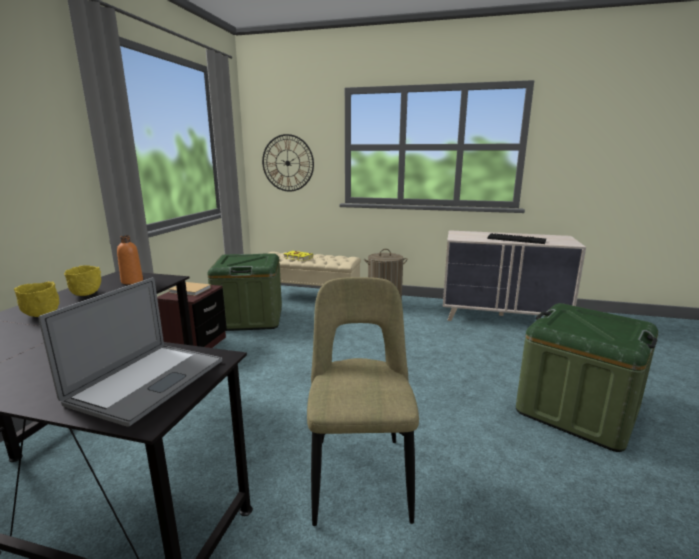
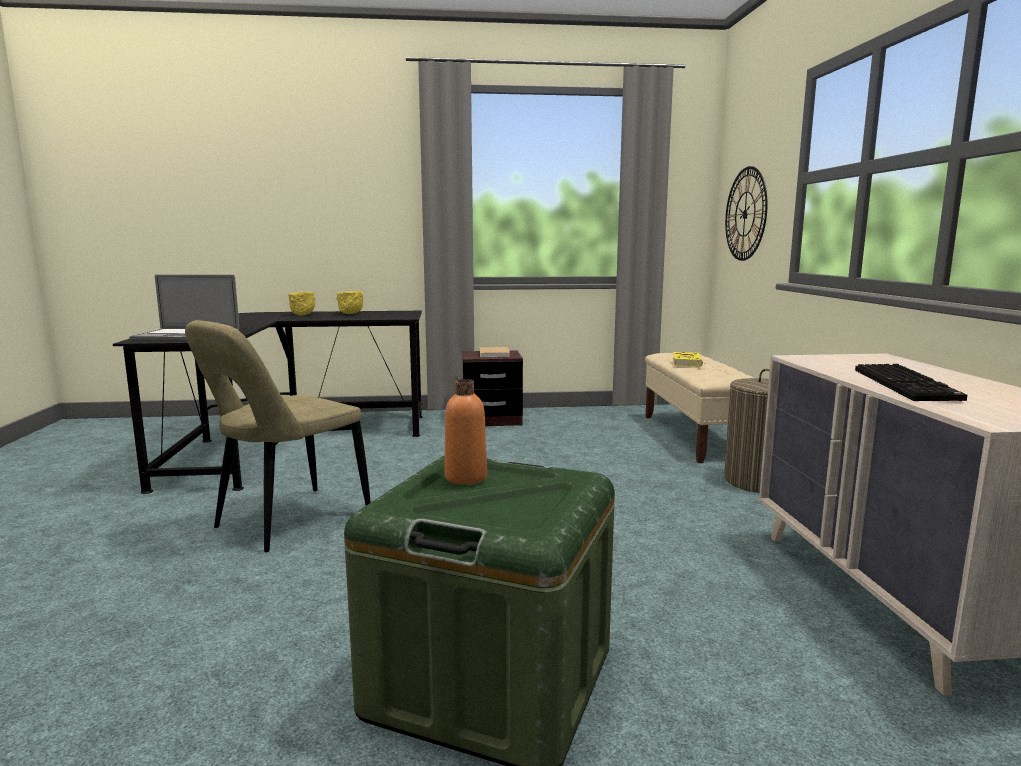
camera: 70 degrees right, 5 degrees down
(132, 281) = (390, 314): orange bottle -> orange bottle (466, 477)
(249, 318) = (584, 424): green storage box -> none
(360, 473) = (287, 522): beige chair -> beige chair turned 150 degrees clockwise

